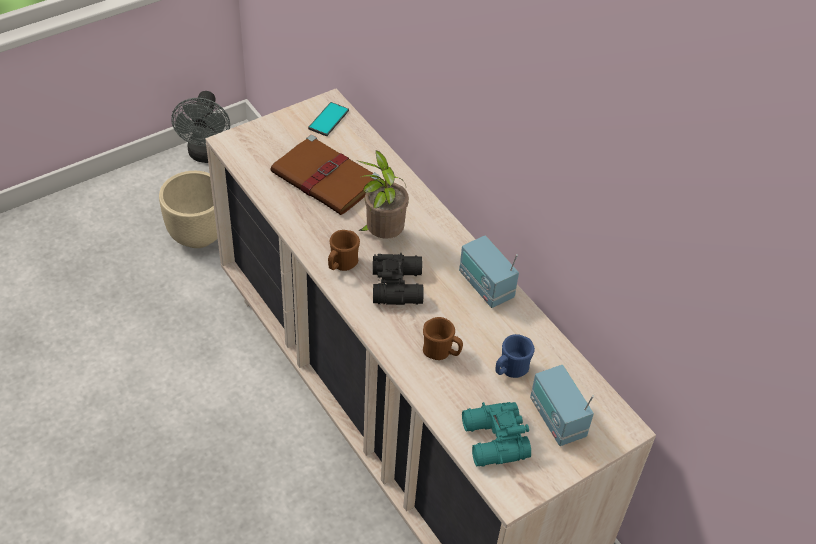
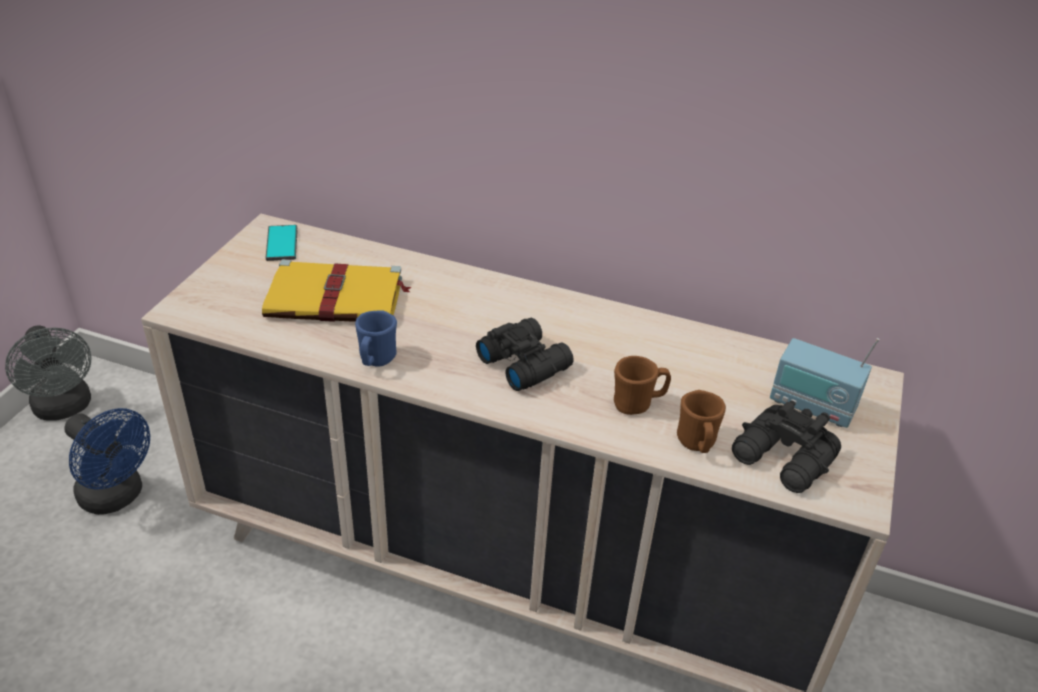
camera: 35 degrees left, 10 degrees down
(198, 235) = (117, 497): beige planter -> blue fan
(327, 179) = (337, 298): brown book -> yellow book
(341, 265) = (441, 372): brown mug -> brown mug (697, 444)
(382, 235) = (455, 324): potted plant -> none
(485, 286) = (611, 322): radio -> none
(493, 441) = (783, 460): turquoise binoculars -> black binoculars
(510, 370) = (720, 385): blue mug -> blue mug (375, 360)

